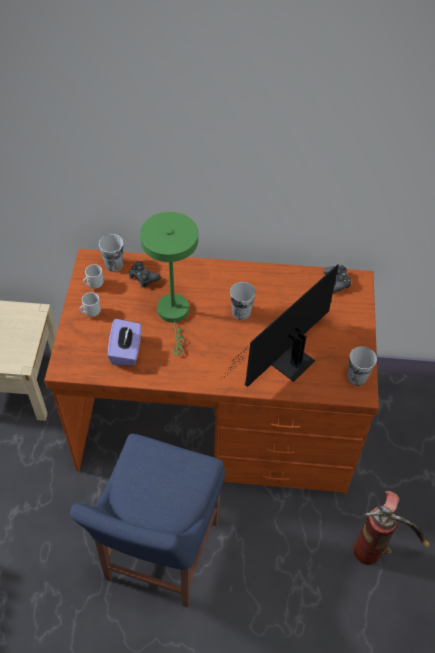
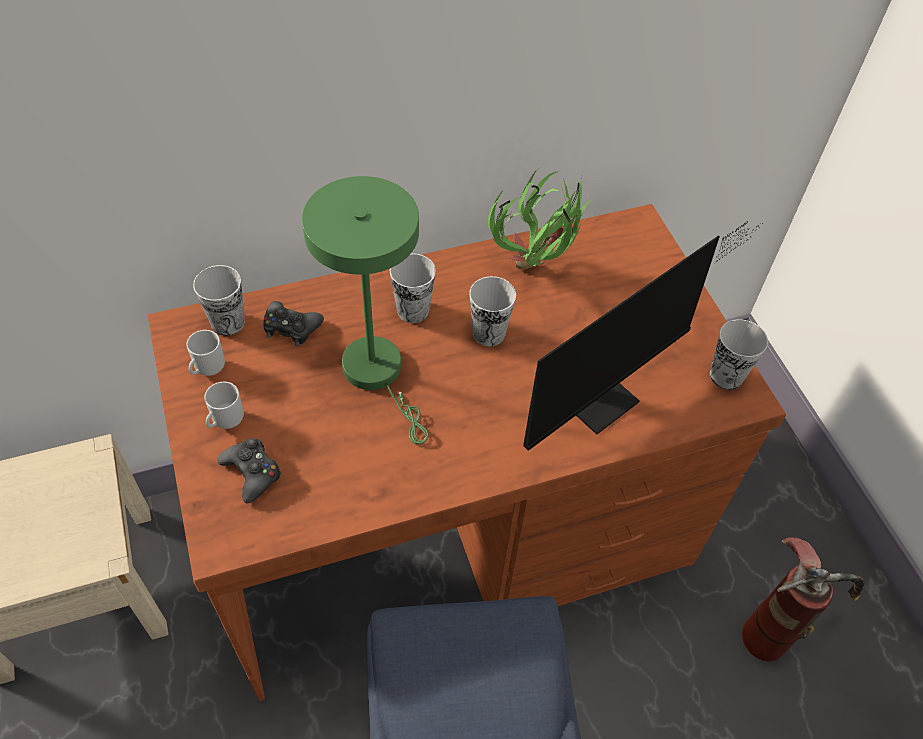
camera: 25 degrees left, 0 degrees up
(126, 351) = (325, 468): purple tissue box -> none
(208, 288) = (413, 310): none -> cup
(285, 364) = (606, 394): monitor -> monitor turned 150 degrees counterclockwise
(286, 287) = (537, 269): none -> potted plant
(337, 281) = (609, 235): black game controller -> black game controller (252, 473)

